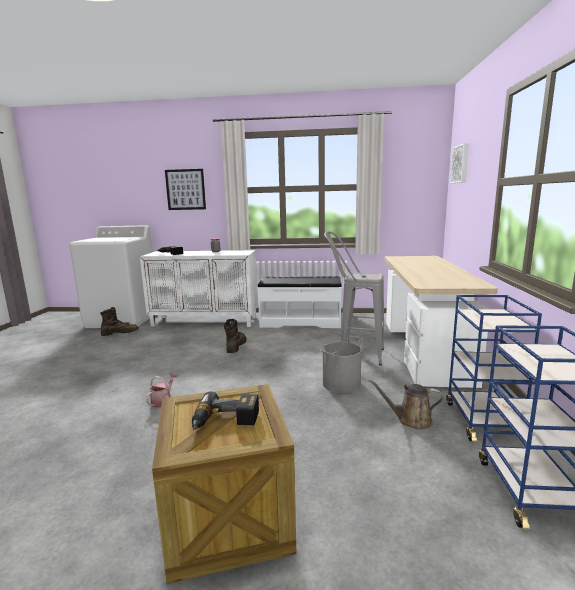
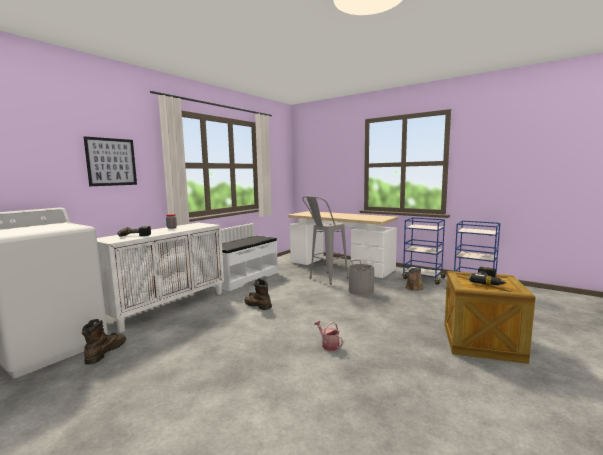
camera: 60 degrees left, 5 degrees down
(461, 164) = (313, 154): picture -> none

